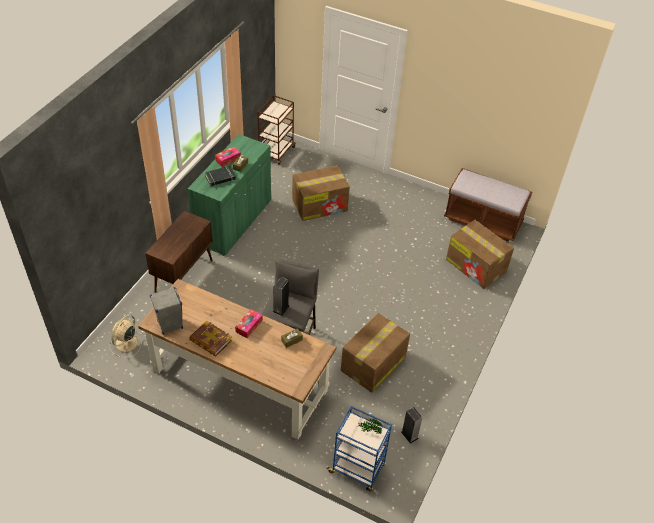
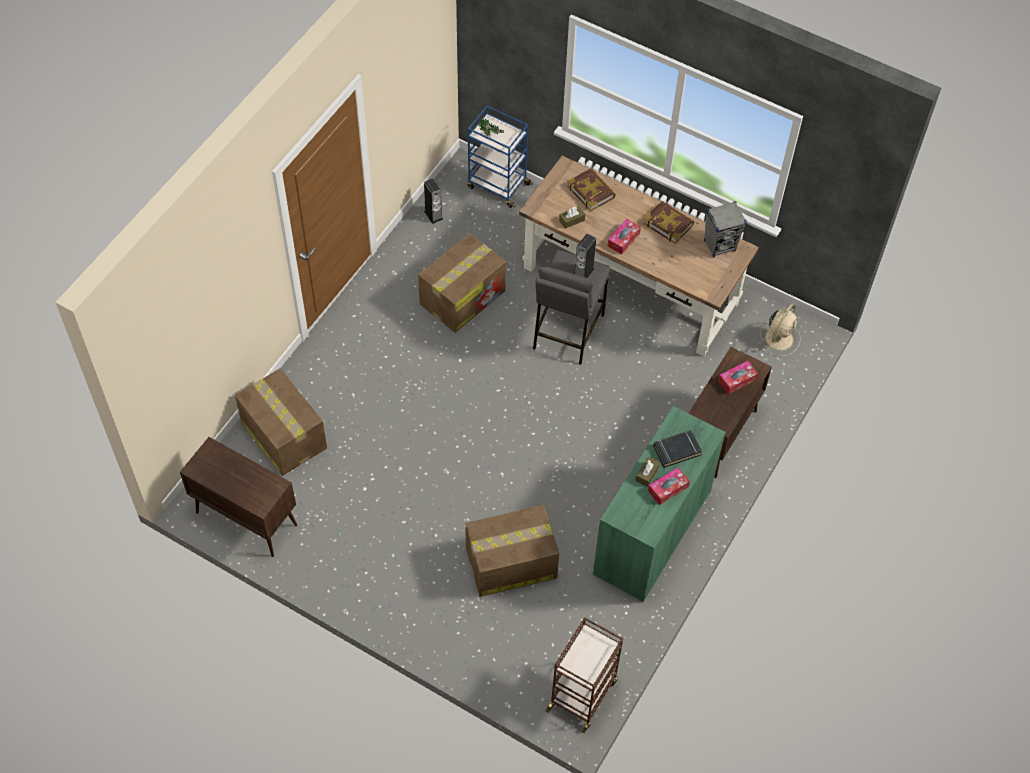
camera: 175 degrees left, 10 degrees up
(171, 243) = (737, 380): none -> tissue box
(275, 366) = (591, 191): none -> book
(483, 221) = (245, 518): brown bench -> brown cabinet

